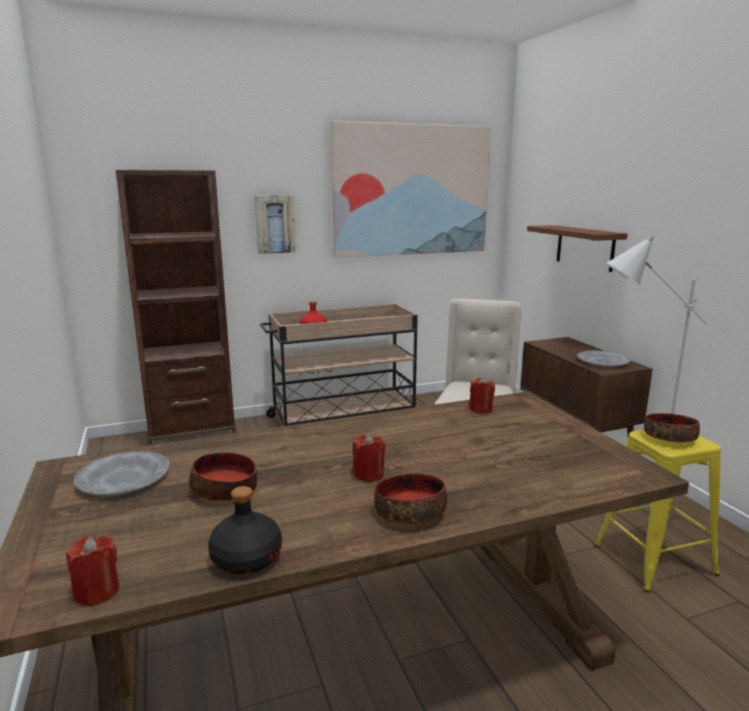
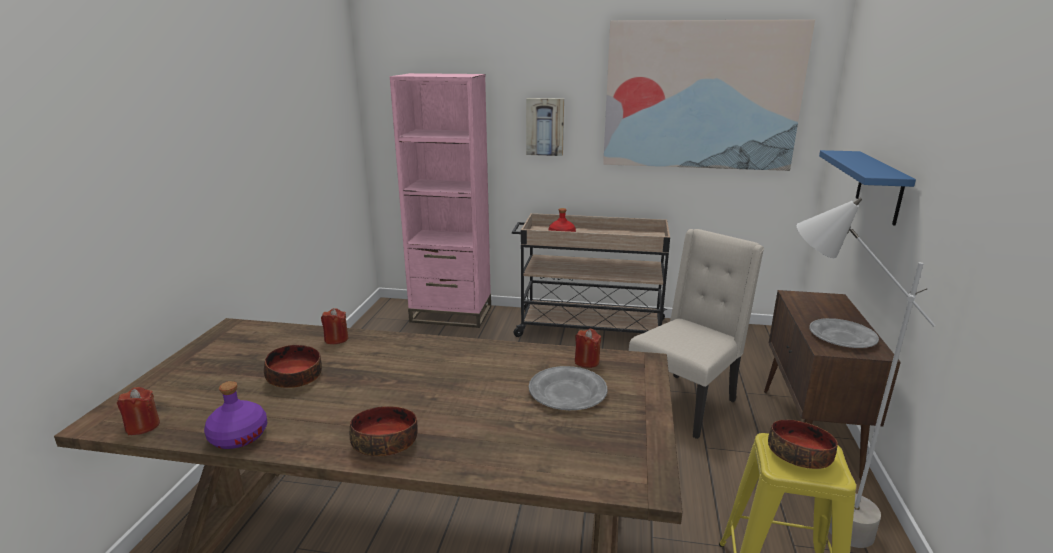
camera: 30 degrees right, 5 degrees up
(124, 478) = (253, 347): grey plate -> grey plate (568, 392)
(192, 436) = (451, 314): brown bookcase -> pink bookcase
(245, 558) = (238, 436): black bottle -> purple bottle
(368, 474) = (402, 397): red candle -> red candle (336, 339)
(585, 247) = (879, 187): brown shelf -> blue shelf

